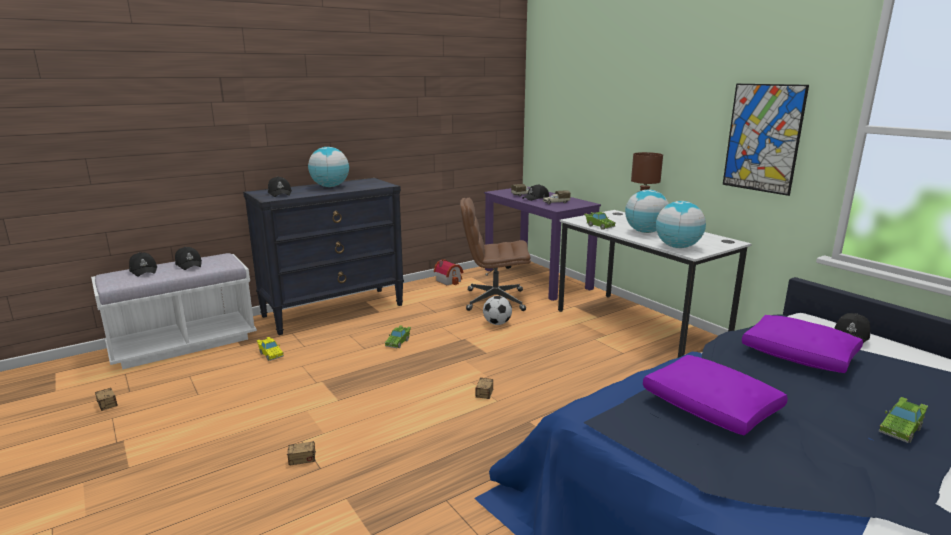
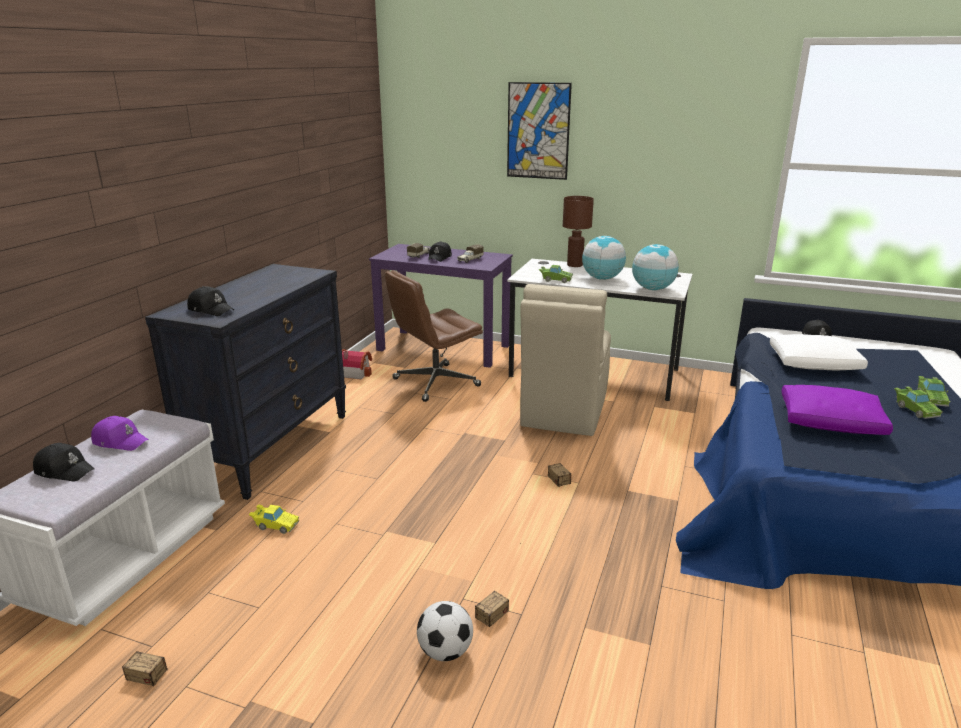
camera: 35 degrees left, 5 degrees up
(189, 264) = (120, 441): black cap -> purple cap
(330, 186) = (252, 287): globe -> none
(398, 342) = (404, 459): green toy car -> green toy car (914, 410)
(497, 323) = (472, 407): football -> football (445, 651)
(564, 347) = (563, 412): none -> beige chair
(763, 138) = (695, 176): picture -> picture (538, 131)
(799, 356) = (815, 364): purple pillow -> white pillow

